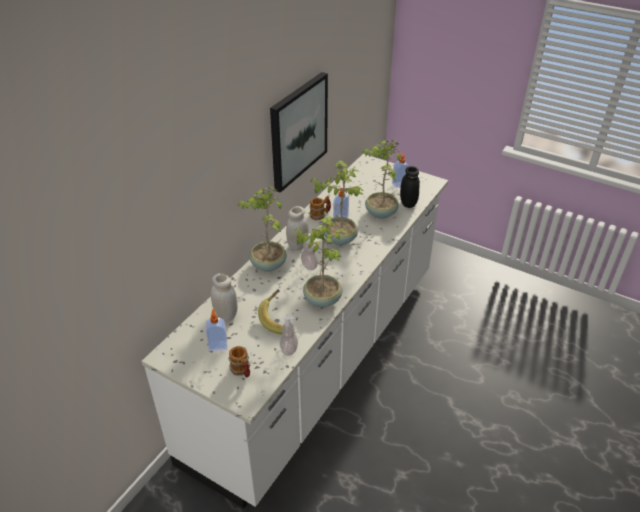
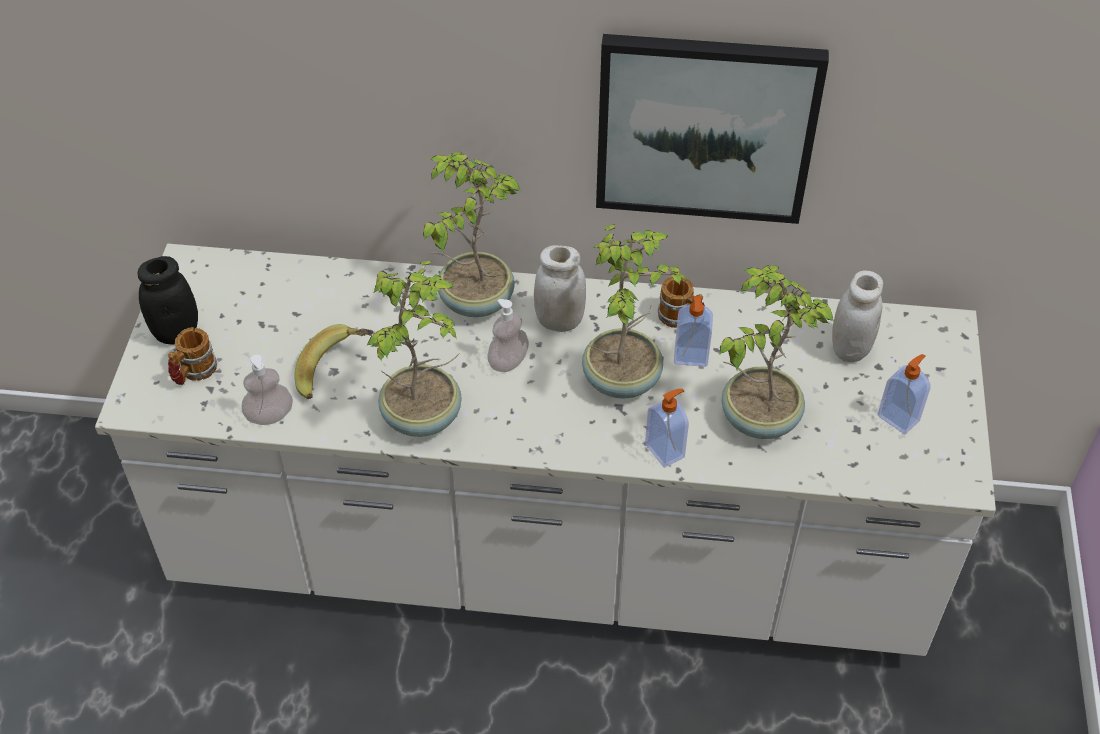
camera: 65 degrees right, 10 degrees up
(218, 345) = (238, 318): soap dispenser -> soap dispenser (665, 450)
(226, 315) = (314, 298): white jar -> white jar (850, 349)
(408, 203) = (832, 457): black jar -> black jar (176, 332)

